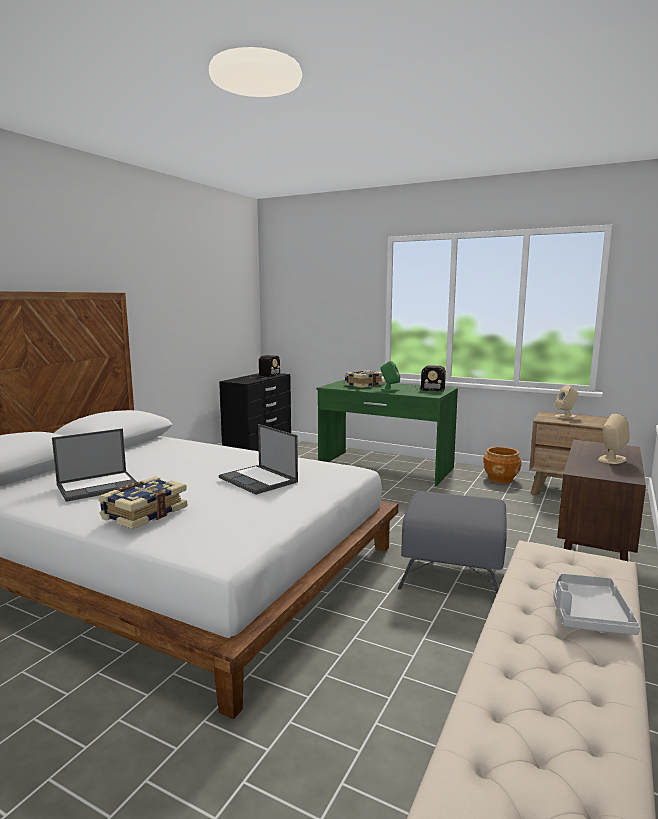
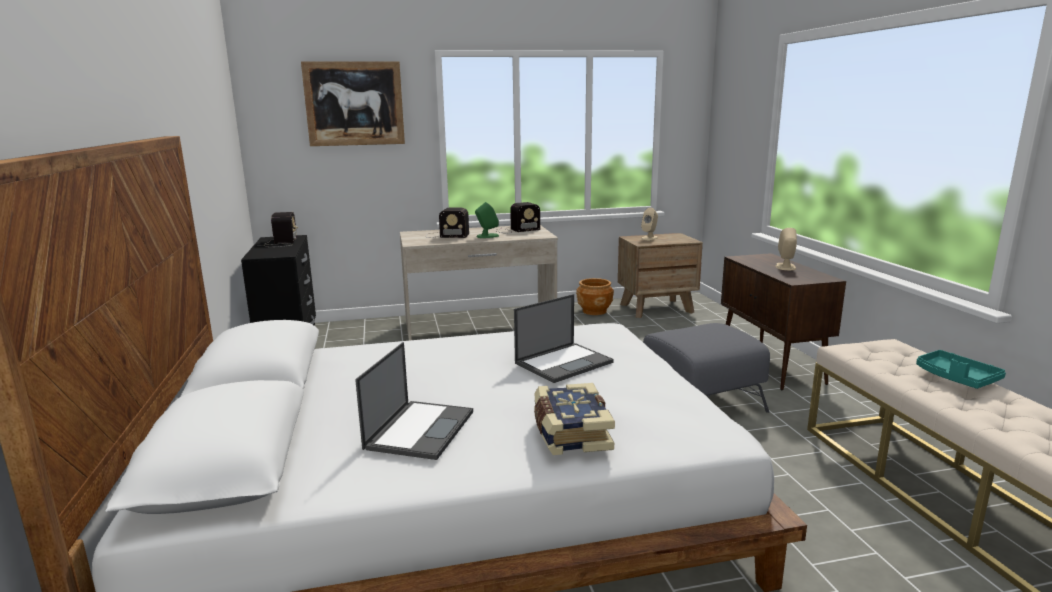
camera: 40 degrees left, 5 degrees up
(259, 480) = (564, 362): laptop -> laptop turned 45 degrees counterclockwise
(328, 280) = (354, 104): none -> picture
(364, 385) = (445, 235): book -> radio
(385, 467) = (479, 327): green desk -> beige desk
(588, 614) = (955, 378): grey tray -> turquoise tray

